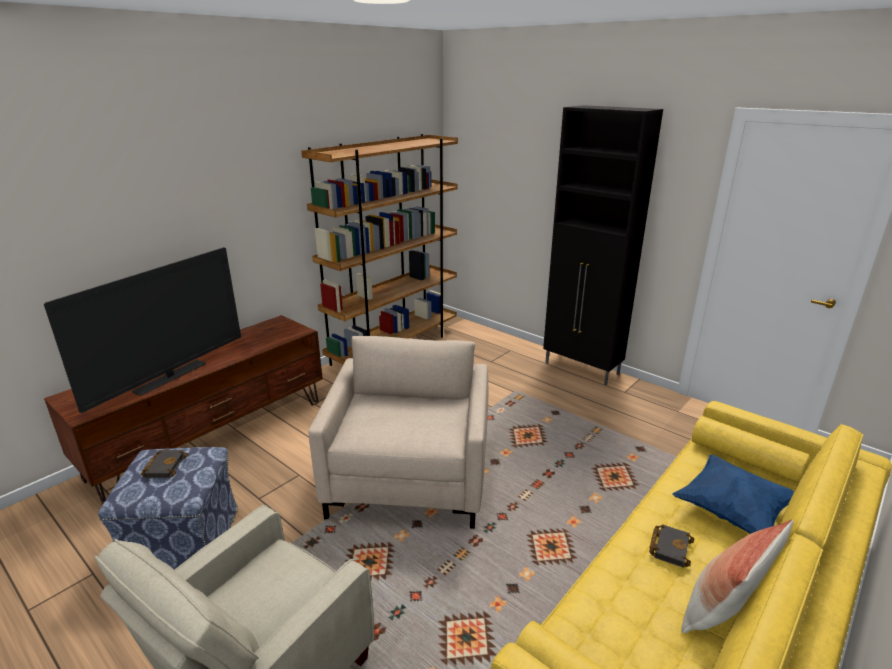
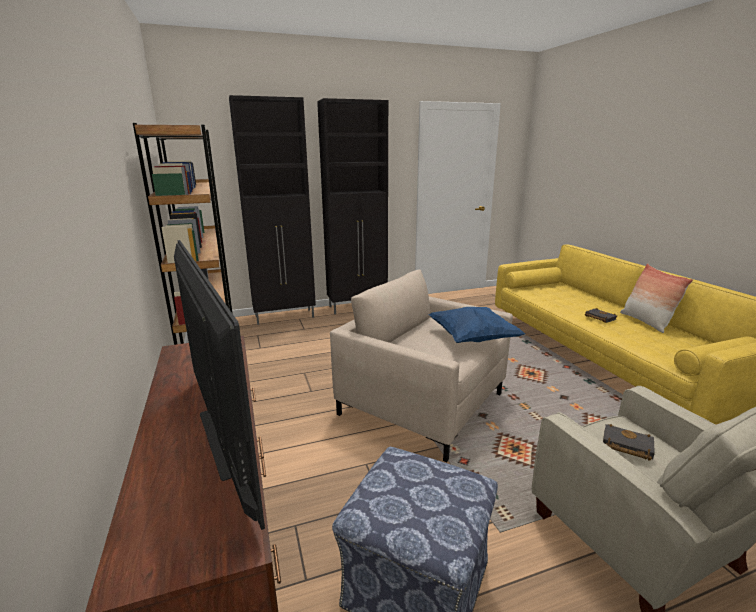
camera: 60 degrees left, 5 degrees down
(164, 466) = (407, 492): black book -> black book (625, 446)
(504, 342) = (285, 317): none -> black cabinet
(732, 512) = (574, 299): blue pillow -> blue pillow (472, 339)

